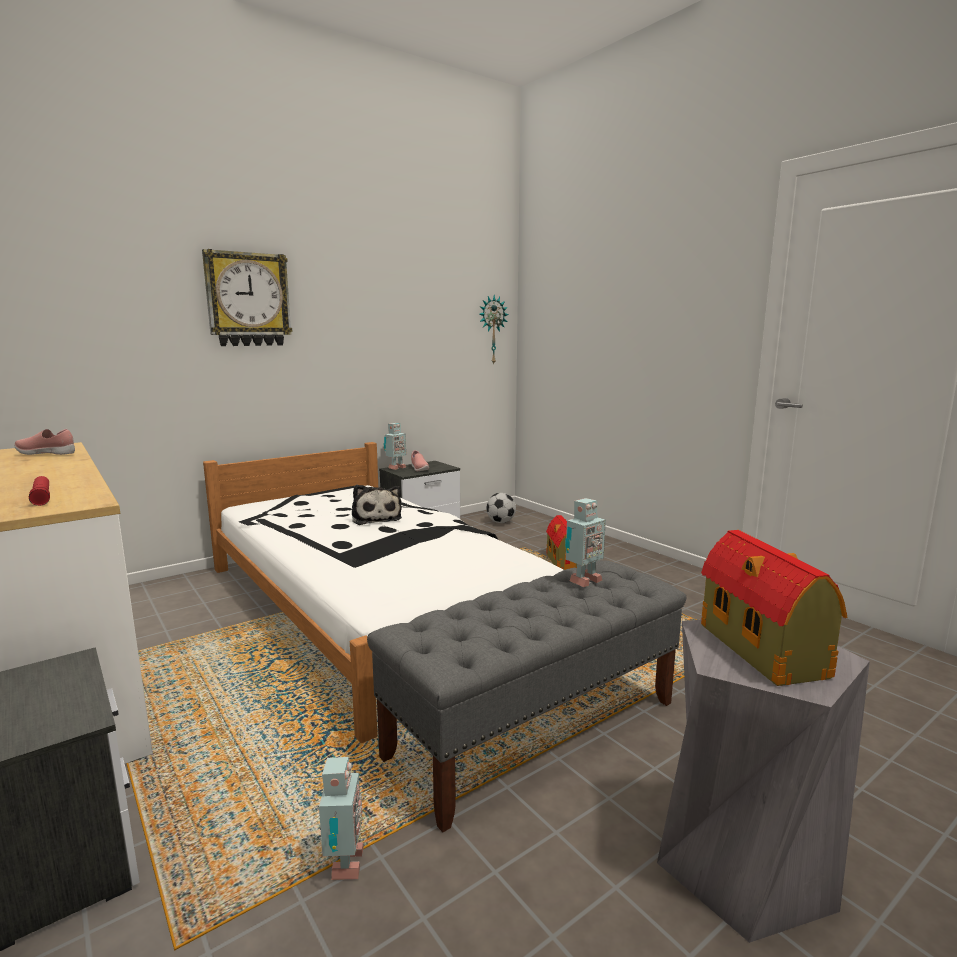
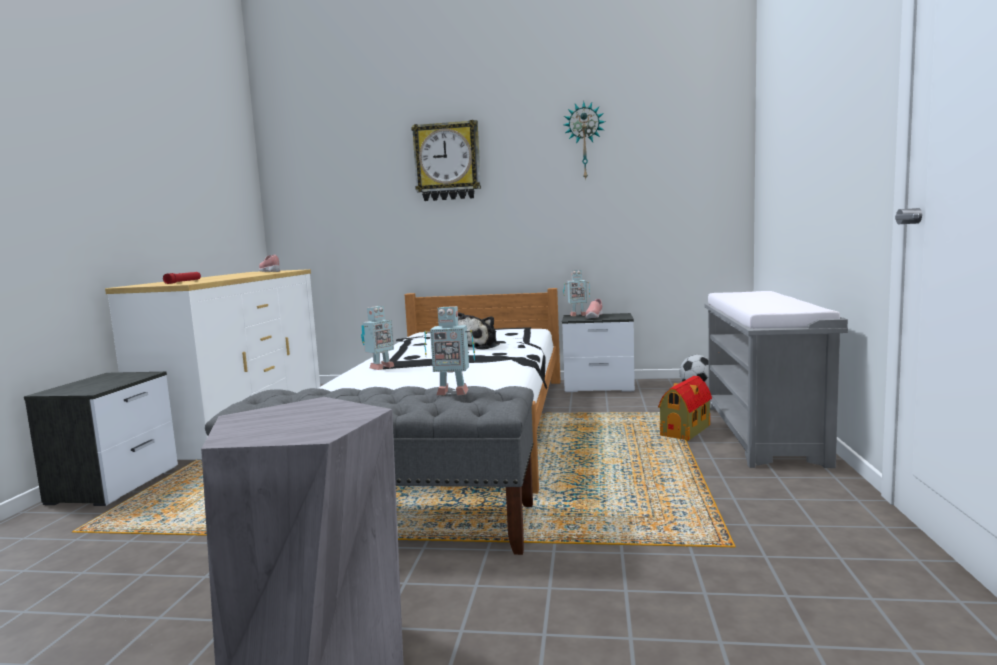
camera: 45 degrees right, 5 degrees down
(343, 865) = (167, 536): toy robot -> toy robot (380, 368)
(492, 330) = (713, 169): wall clock -> wall clock (584, 141)
(609, 552) = (763, 433): none -> grey bench
(763, 651) = (292, 419): toy house -> none

